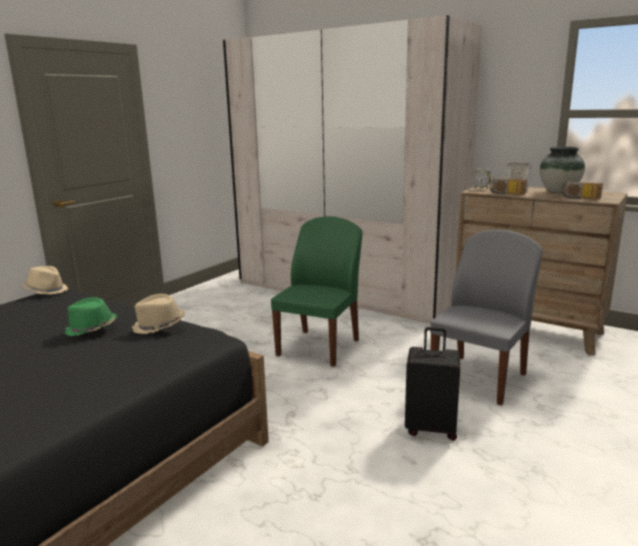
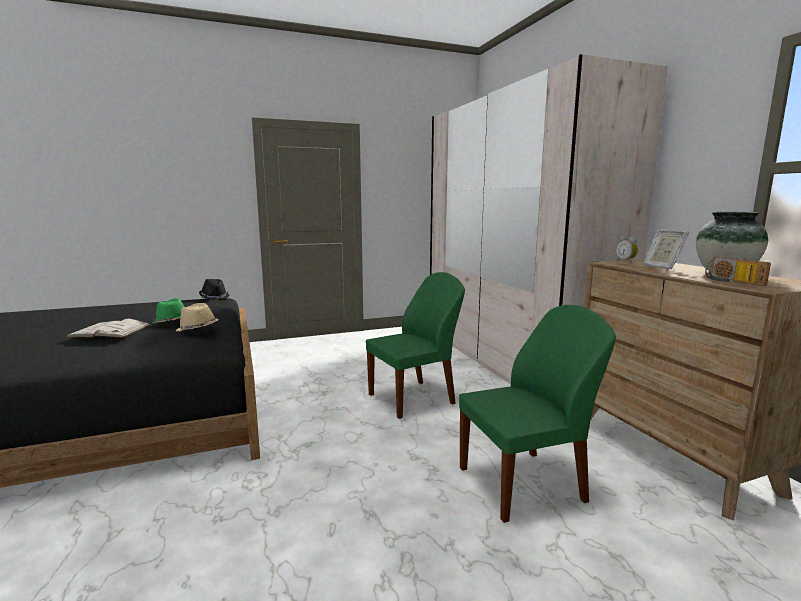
camera: 35 degrees right, 5 degrees down
(46, 291) = (214, 297): beige hat -> black hat
(51, 356) = (110, 331): none -> white book
(431, 428) = (396, 510): black suitcase -> none
(480, 378) = (524, 484): grey chair -> green chair
(506, 193) = (639, 268): radio -> none

